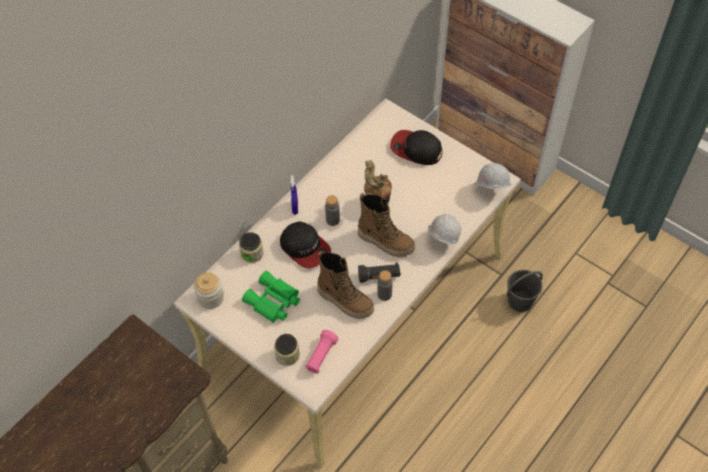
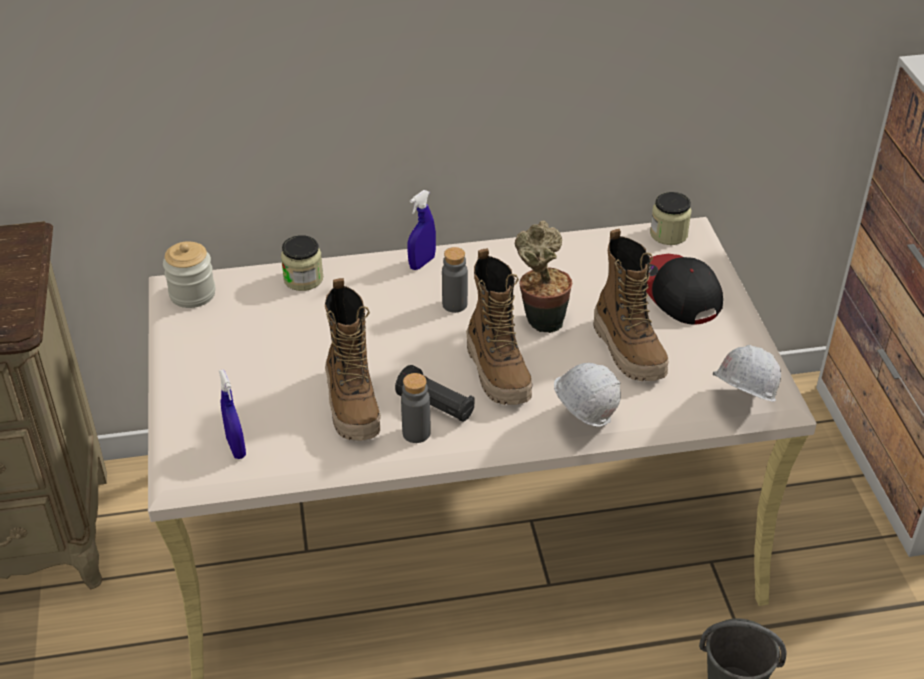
camera: 40 degrees right, 15 degrees down
(273, 302) = (258, 346): green binoculars -> none
(287, 355) = (196, 417): jar -> jar (668, 234)
(305, 247) = (378, 313): cap -> none
(321, 356) = (236, 447): pink flashlight -> blue spray bottle
(425, 193) = (629, 350): none -> boot

